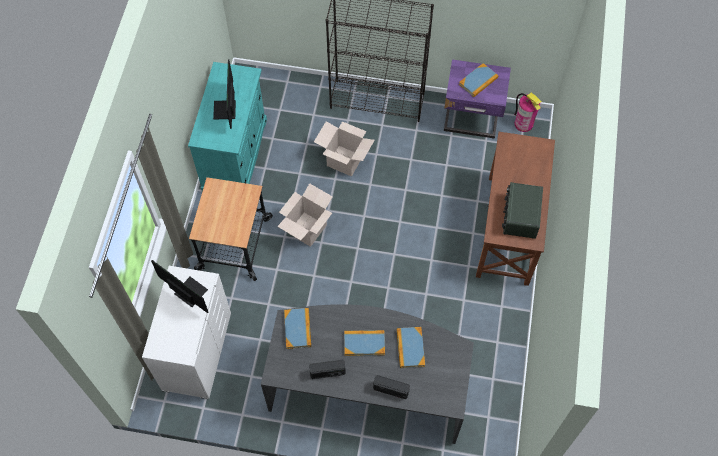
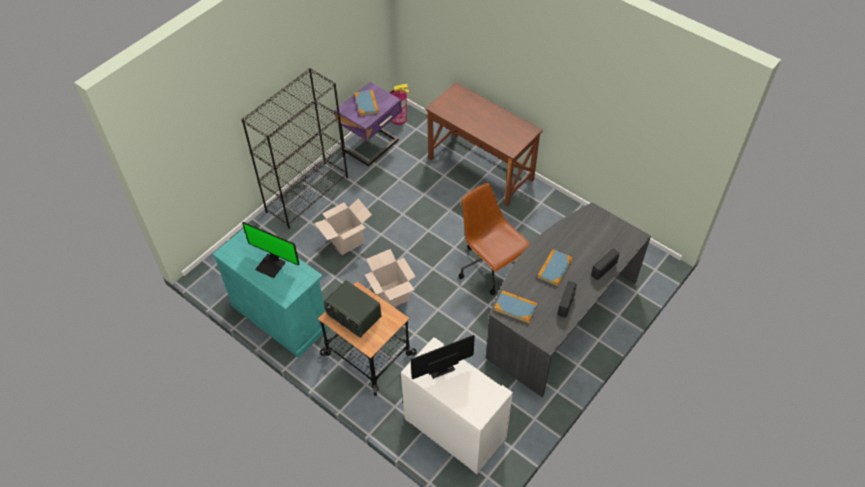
camera: 60 degrees left, 10 degrees down
(388, 298) = (491, 268): none -> brown office chair
(410, 348) = (575, 241): book -> none
(520, 216) = (505, 129): radio -> radio (353, 316)

